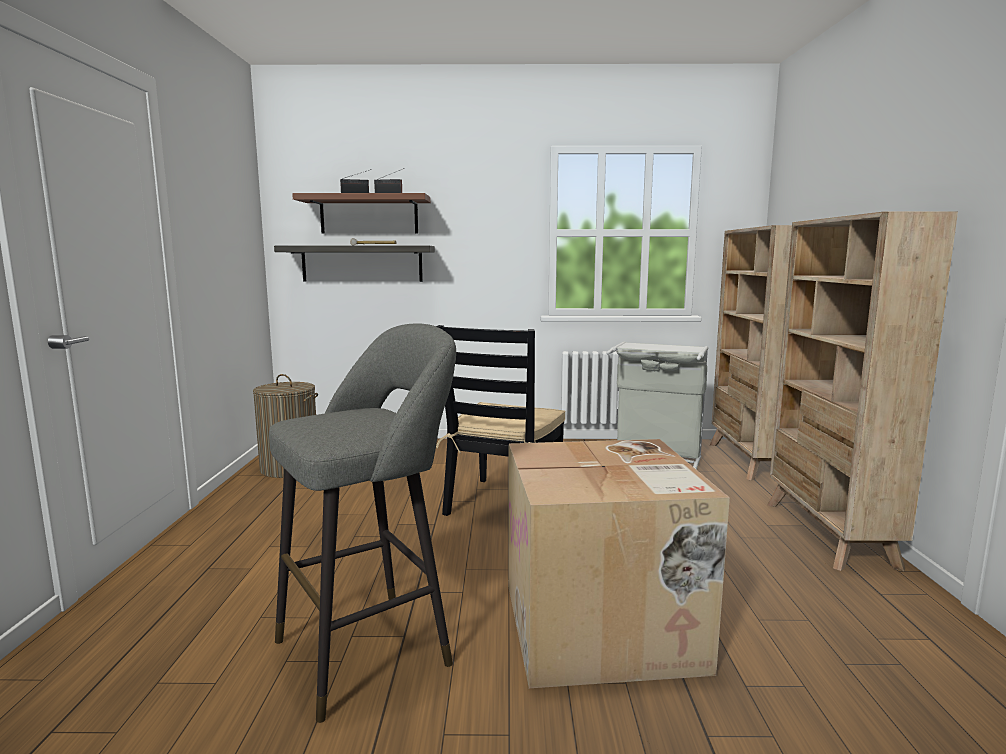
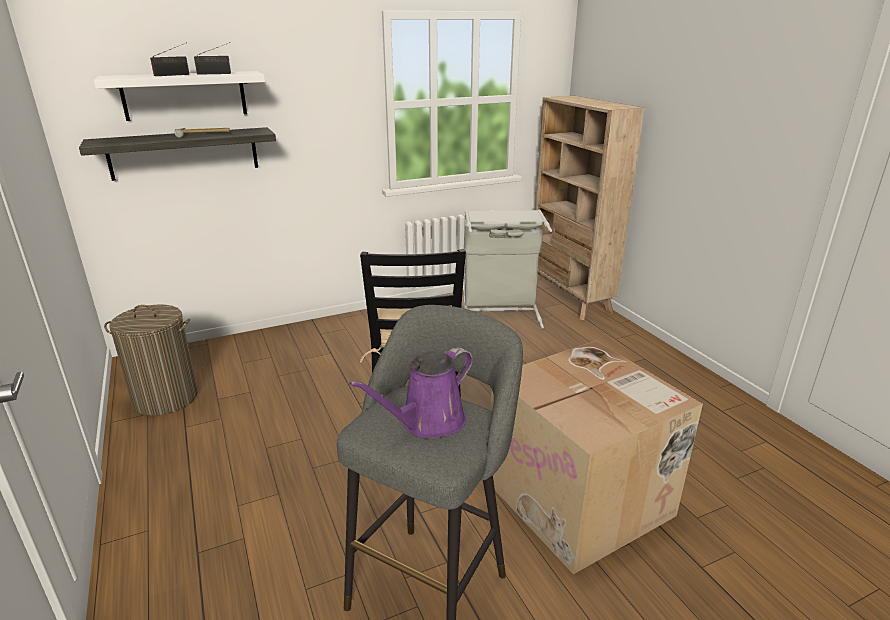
camera: 25 degrees left, 15 degrees up
(350, 421) = (427, 422): none -> purple watering can
(369, 215) = (184, 95): brown shelf -> white shelf
(828, 534) = (663, 363): beige bookcase -> none

